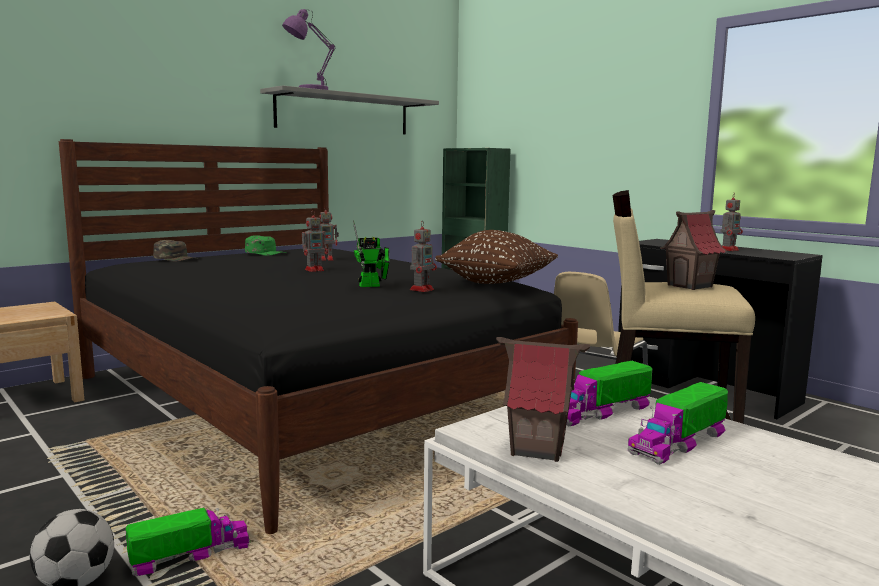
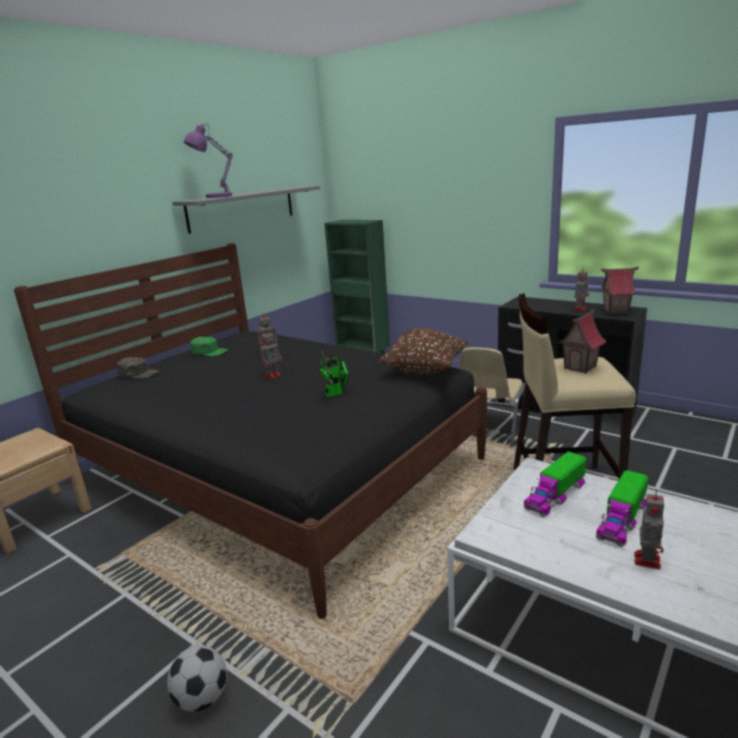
camera: 10 degrees left, 10 degrees up
(190, 555) = (273, 651): toy truck -> none
(422, 289) = (377, 392): toy robot -> toy robot (647, 559)
(537, 449) = (536, 547): toy house -> toy house (615, 311)

